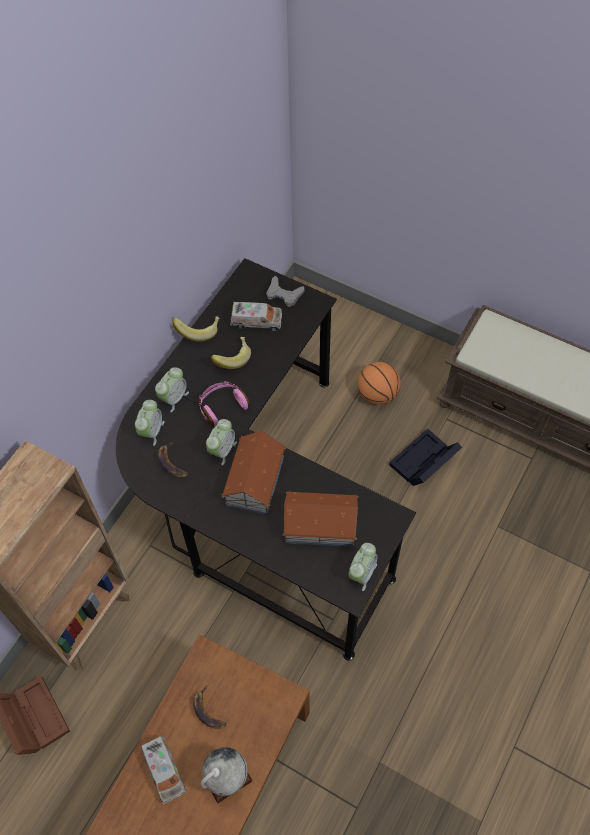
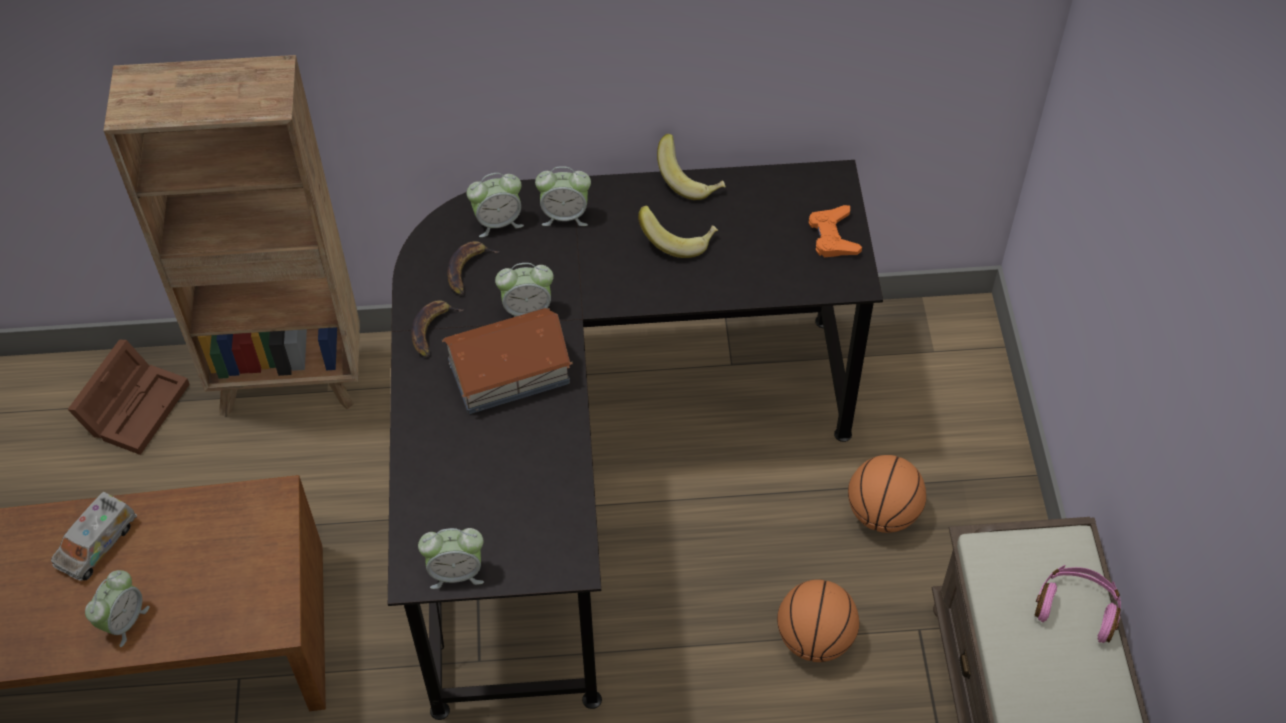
camera: 55 degrees right, 5 degrees down
(208, 711) = (201, 545): banana -> banana (432, 329)
(222, 406) = (594, 272): pink headphones -> pink headphones (1077, 608)
(228, 780) = (124, 621): globe -> alarm clock
(256, 321) = (761, 232): toy truck -> none
(284, 294) = (833, 236): grey game controller -> orange game controller
(319, 524) = (497, 481): toy house -> none
(423, 463) = (815, 639): black storage box -> basketball

